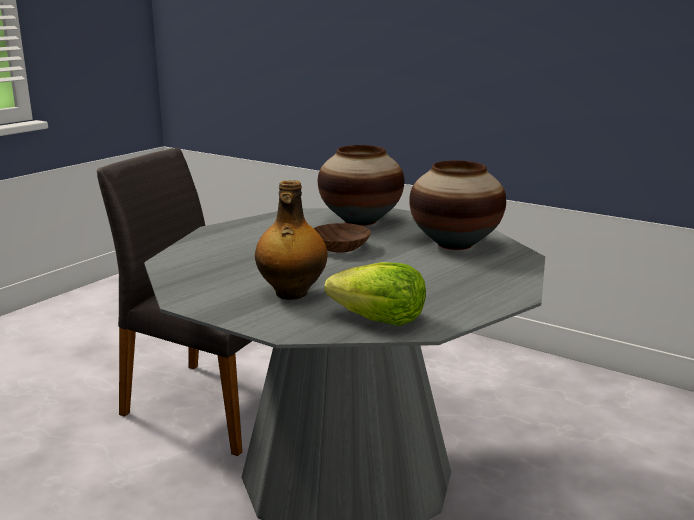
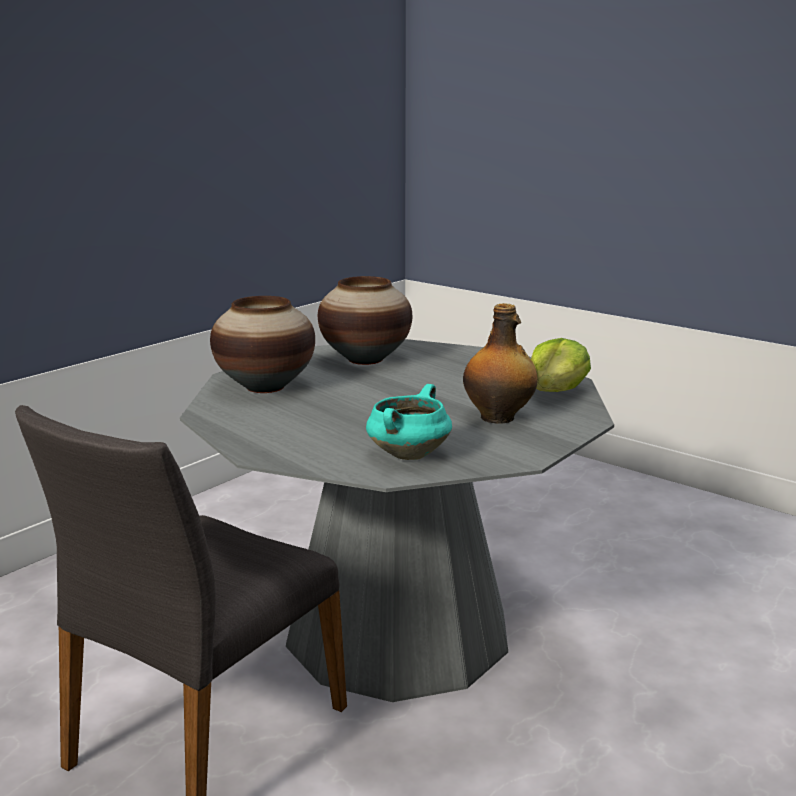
camera: 85 degrees left, 0 degrees up
(205, 265) = (408, 454): none -> turquoise cooking pot
(338, 247) = (358, 398): brown bowl -> none

